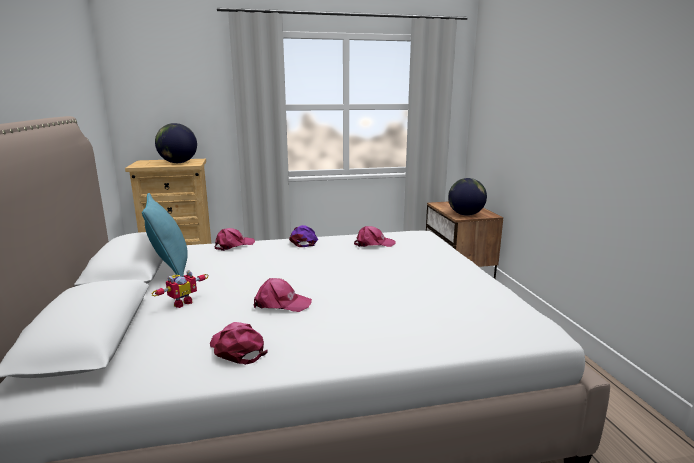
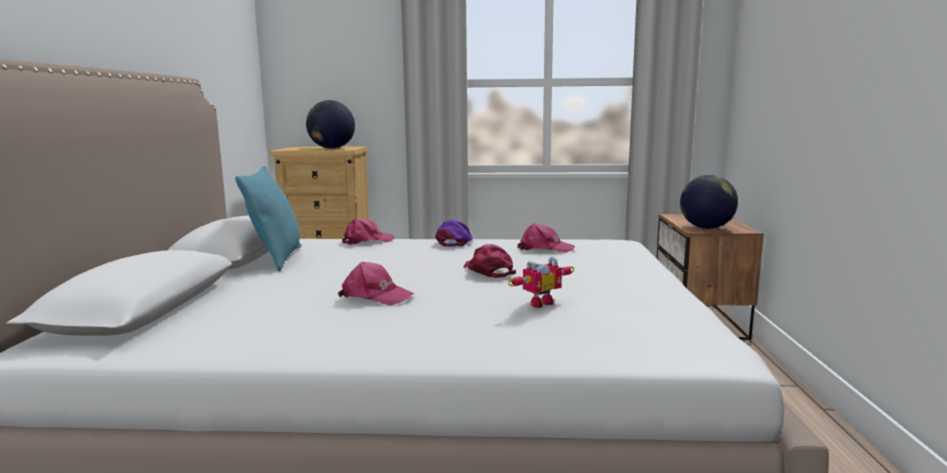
camera: 15 degrees right, 5 degrees down
(181, 302) = (263, 287): toy robot -> toy robot (538, 303)
(237, 349) = (288, 332): pink cap -> pink cap (488, 270)

